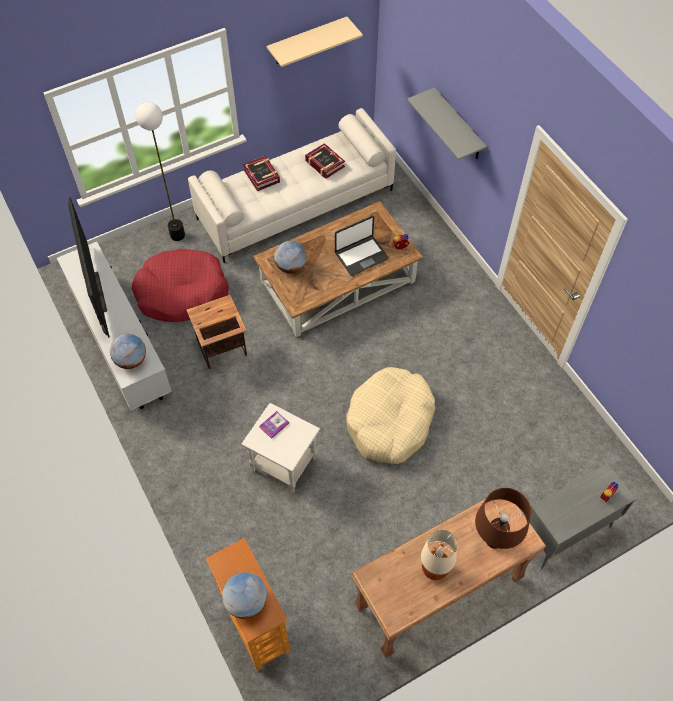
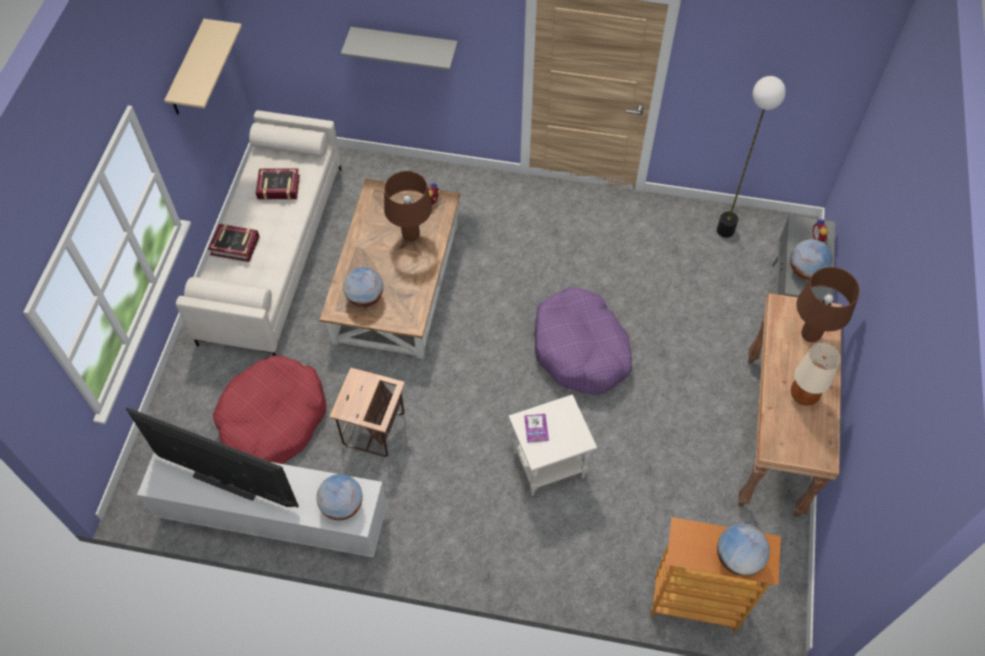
camera: 50 degrees left, 0 degrees up
(177, 235) = (197, 376): floor lamp -> floor lamp (725, 230)
(361, 256) = (411, 236): laptop -> brown table lamp
(390, 421) = (581, 349): beige dog bed -> purple dog bed
(566, 507) = (805, 271): none -> globe

